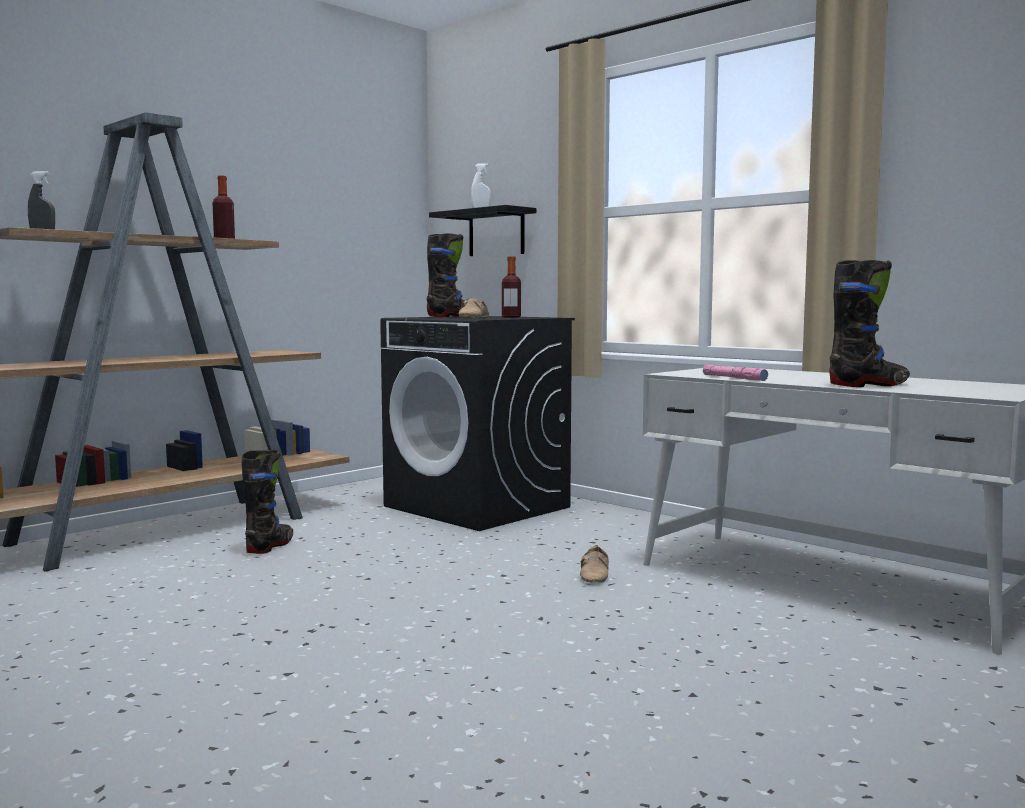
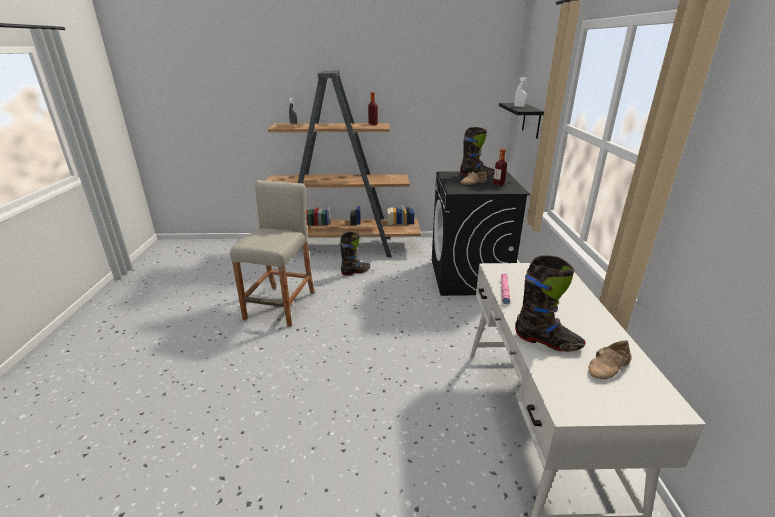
camera: 45 degrees right, 20 degrees up
(199, 619) = (281, 305): none -> beige stool
(596, 575) = (437, 352): beige shoe -> beige shoe (610, 367)

